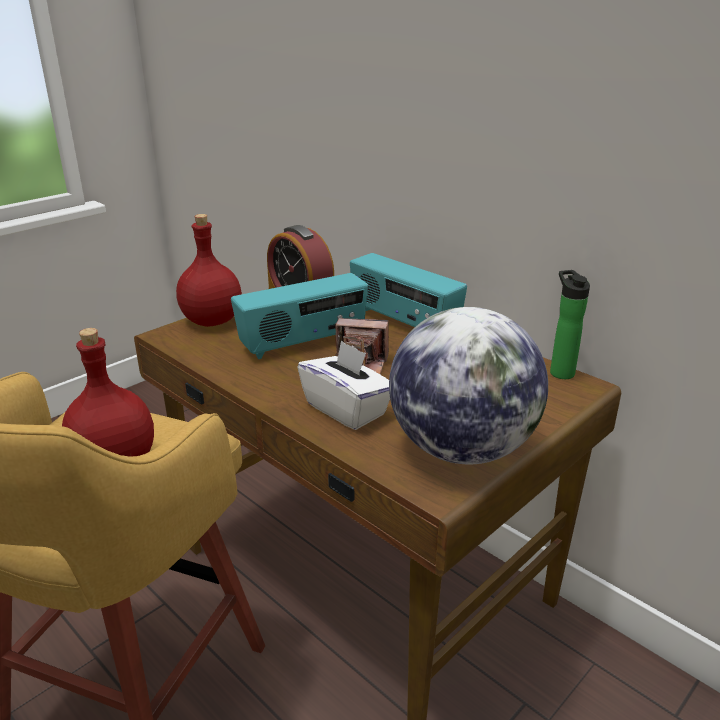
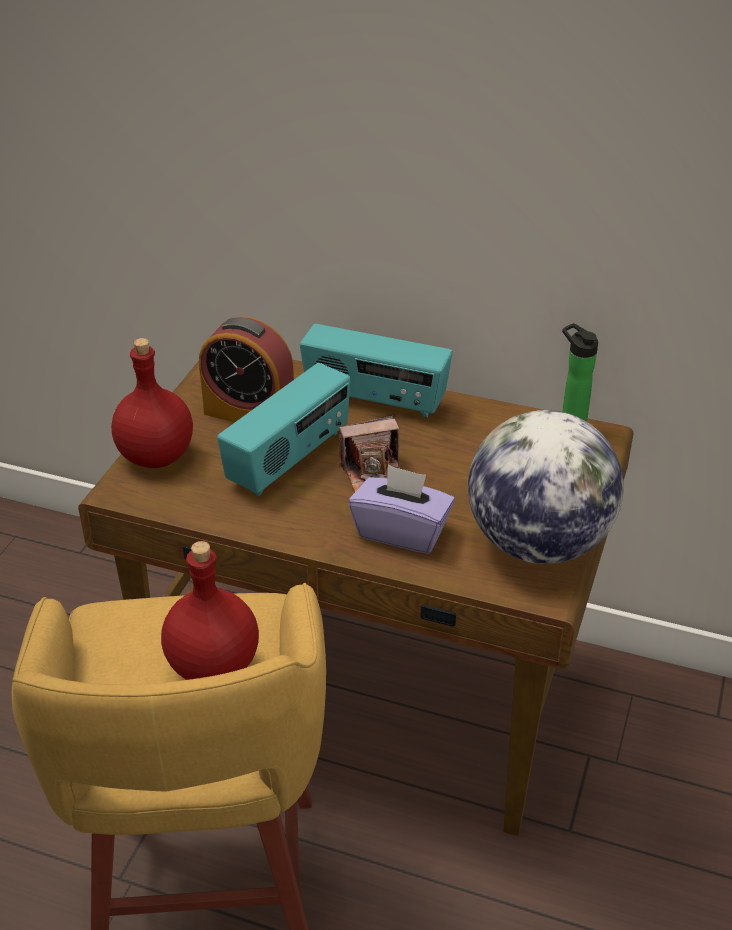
camera: 25 degrees left, 10 degrees up
(346, 409) = (401, 532): white tissue box -> purple tissue box

